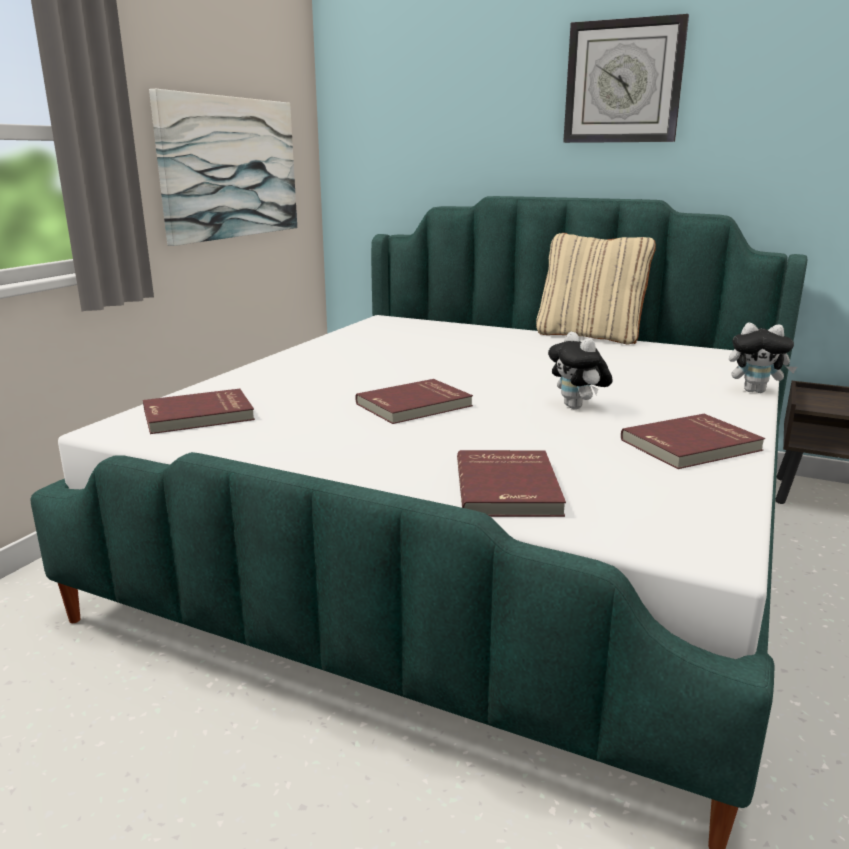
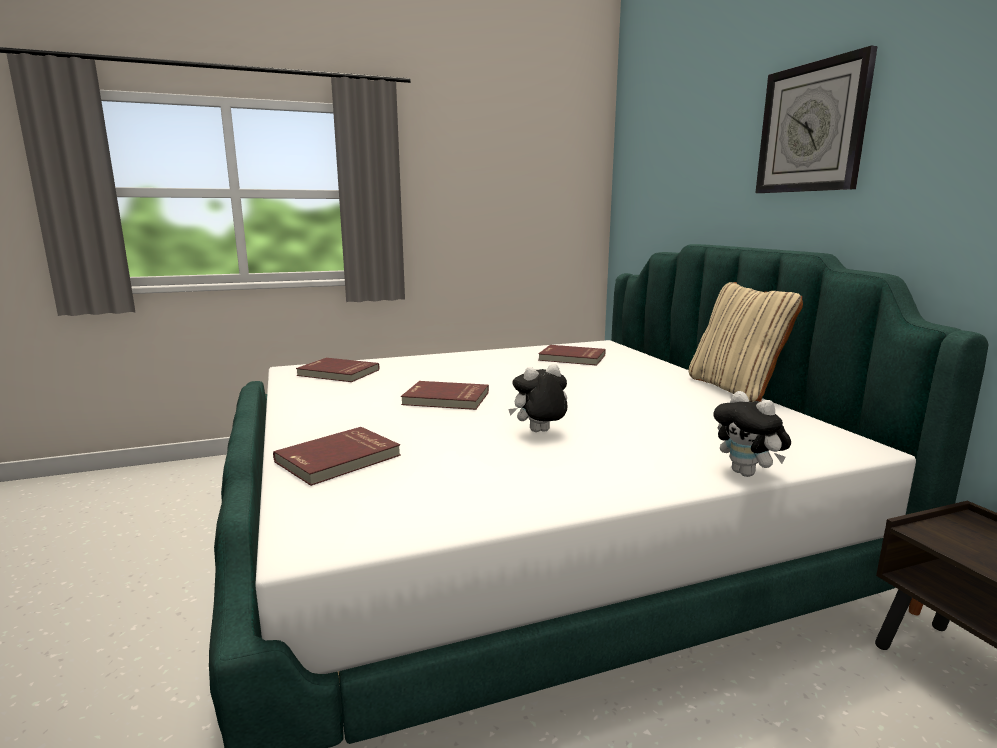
camera: 45 degrees right, 5 degrees down
(230, 168) = (503, 217): picture -> none
(577, 407) = (539, 432): plush toy -> plush toy turned 45 degrees clockwise
(692, 446) = (529, 486): red book -> red book (572, 358)

